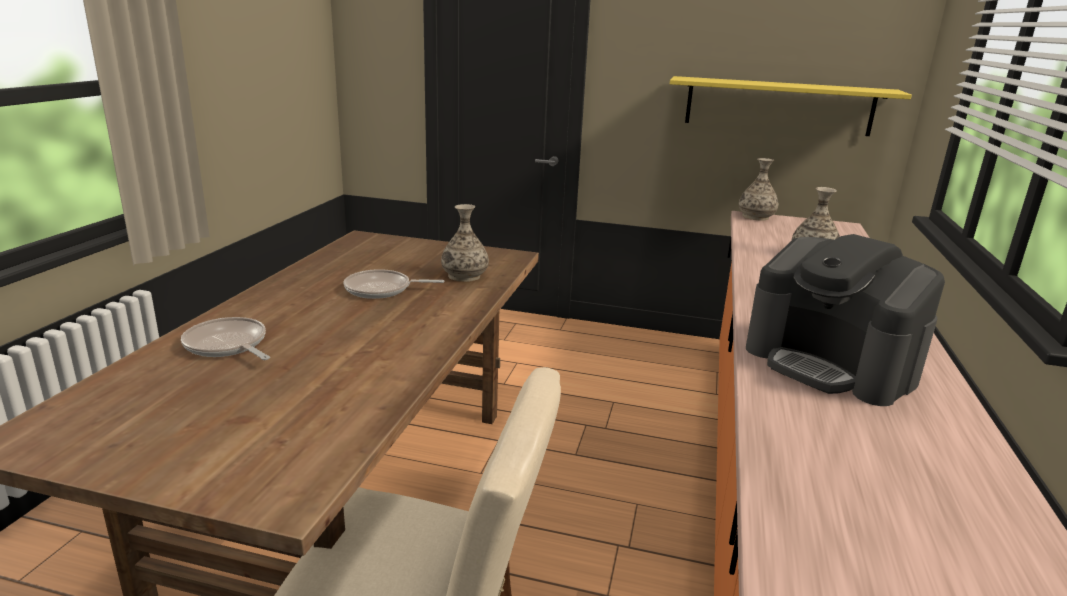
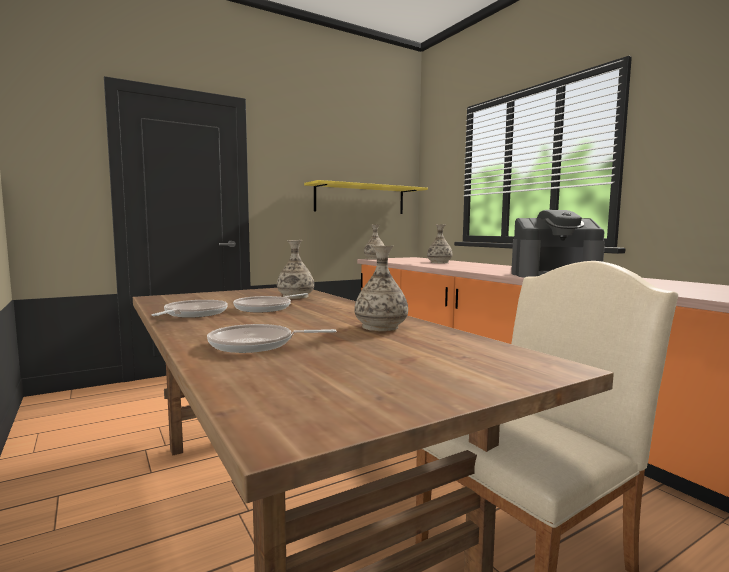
camera: 45 degrees left, 15 degrees down
(312, 279) = (193, 314): none -> frying pan
(366, 364) = (380, 327): none -> vase

